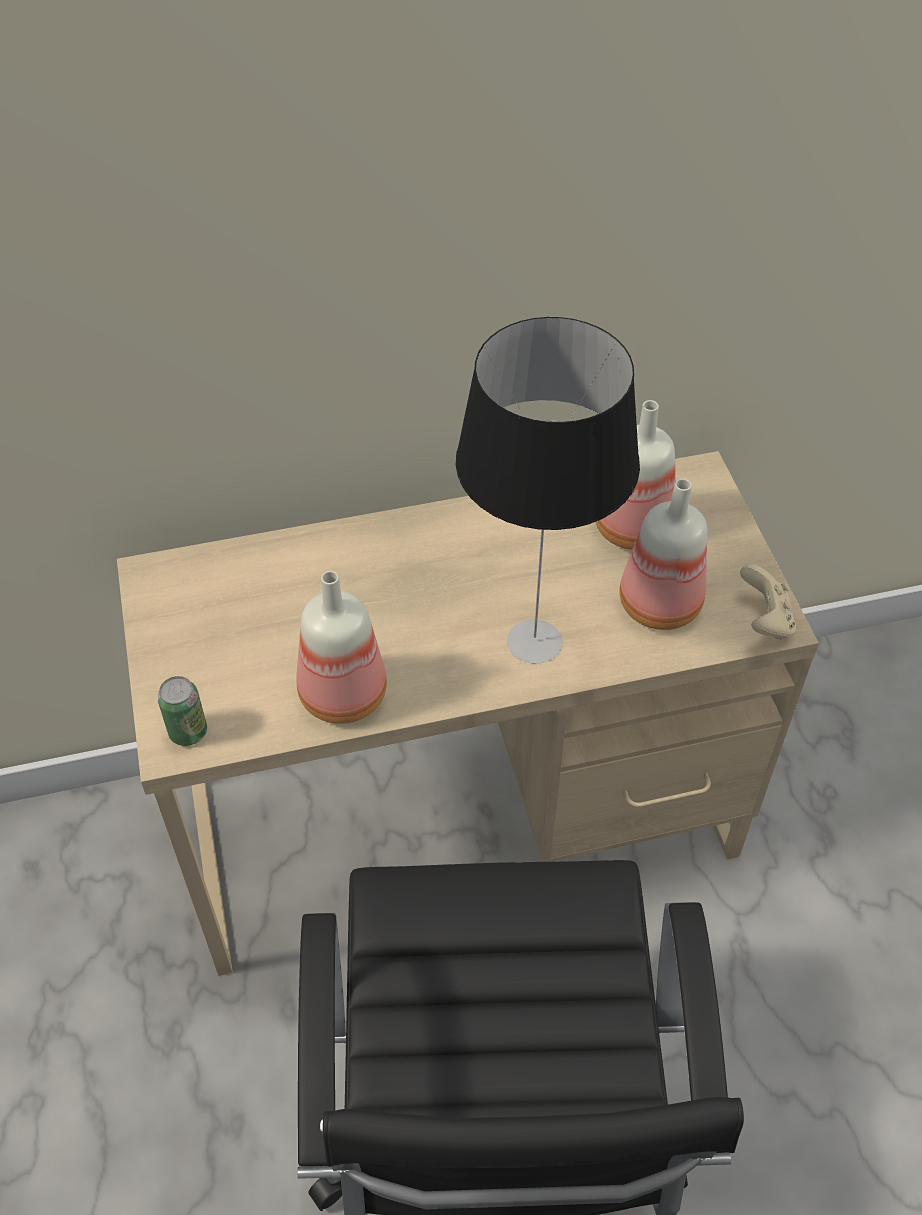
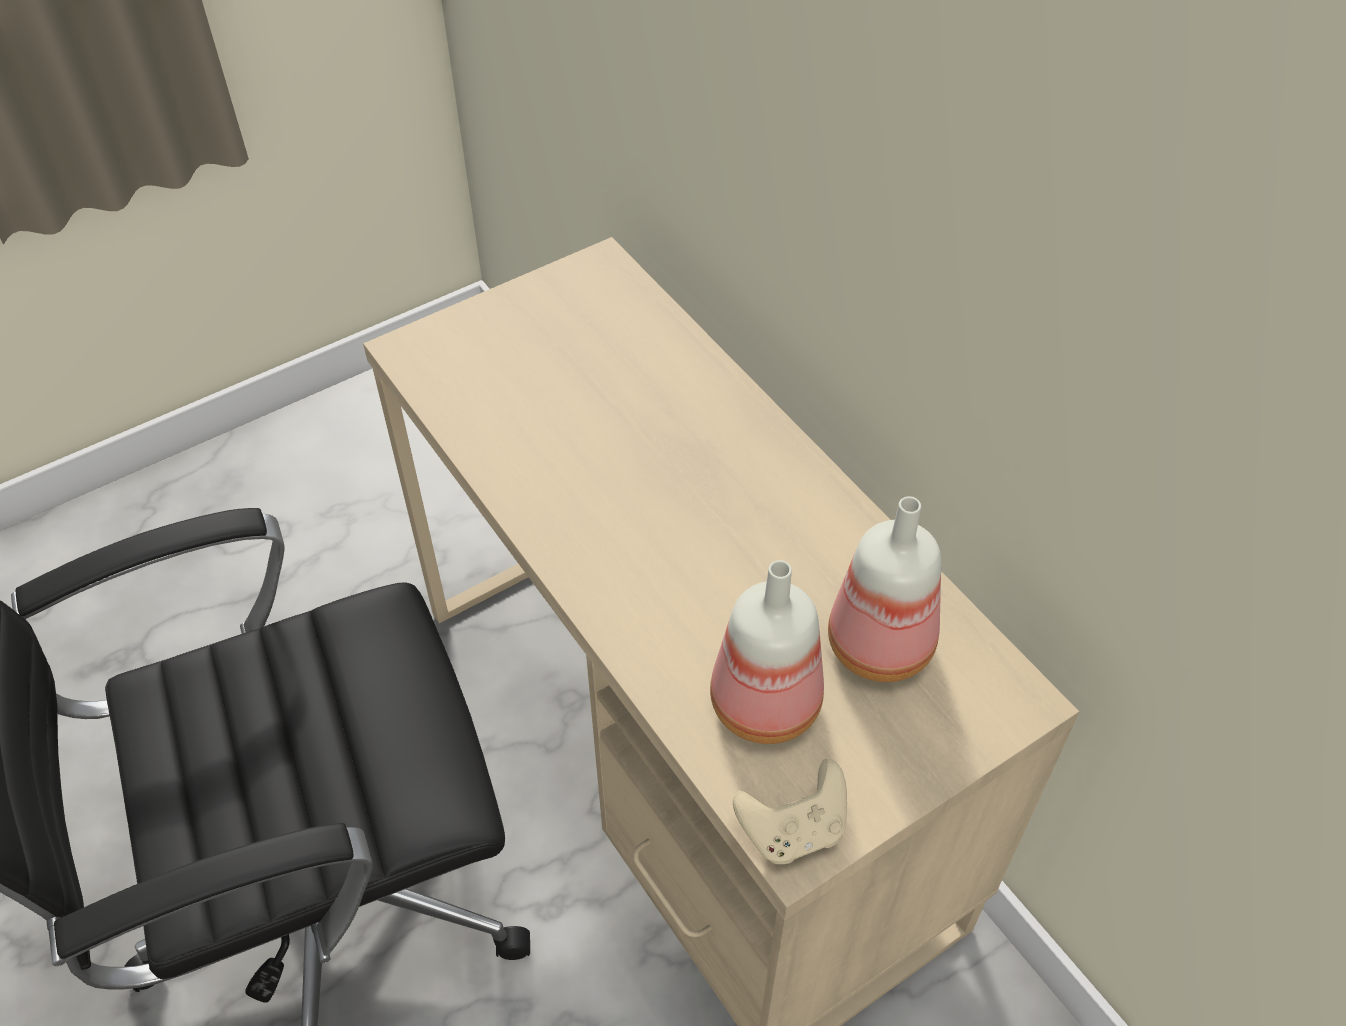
camera: 70 degrees right, 0 degrees up
(188, 732) = (427, 354): can -> none
(343, 697) = (509, 451): bottle -> none
(535, 640) = (653, 592): table lamp -> none

